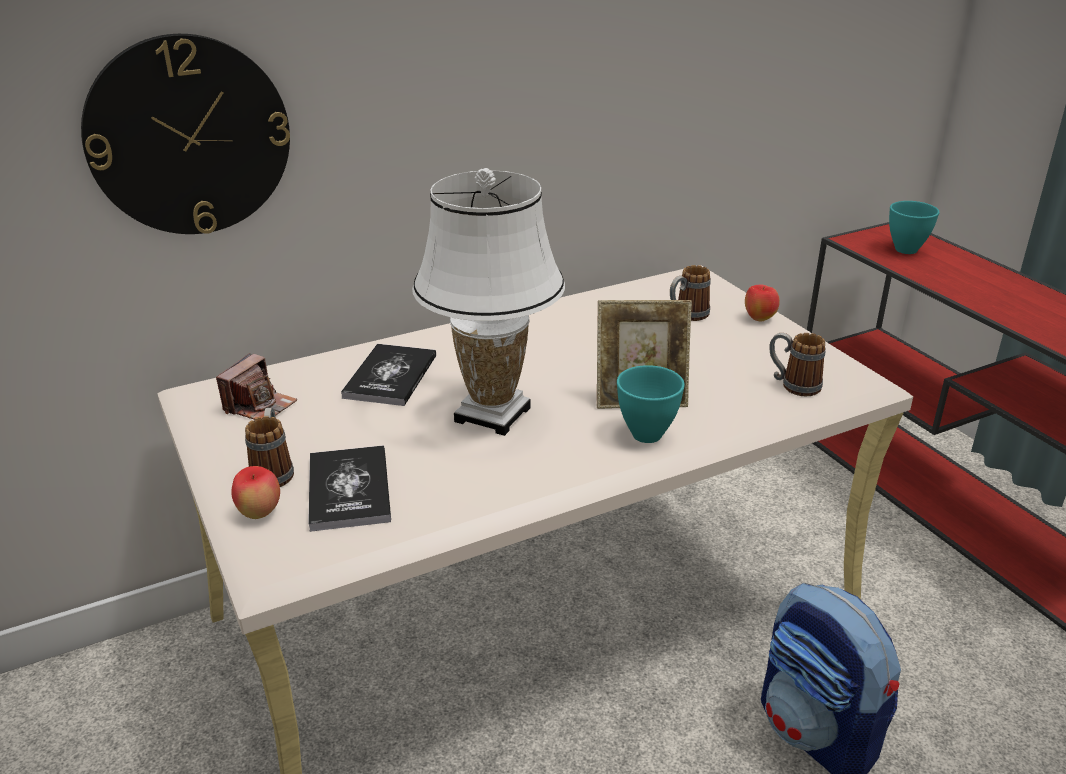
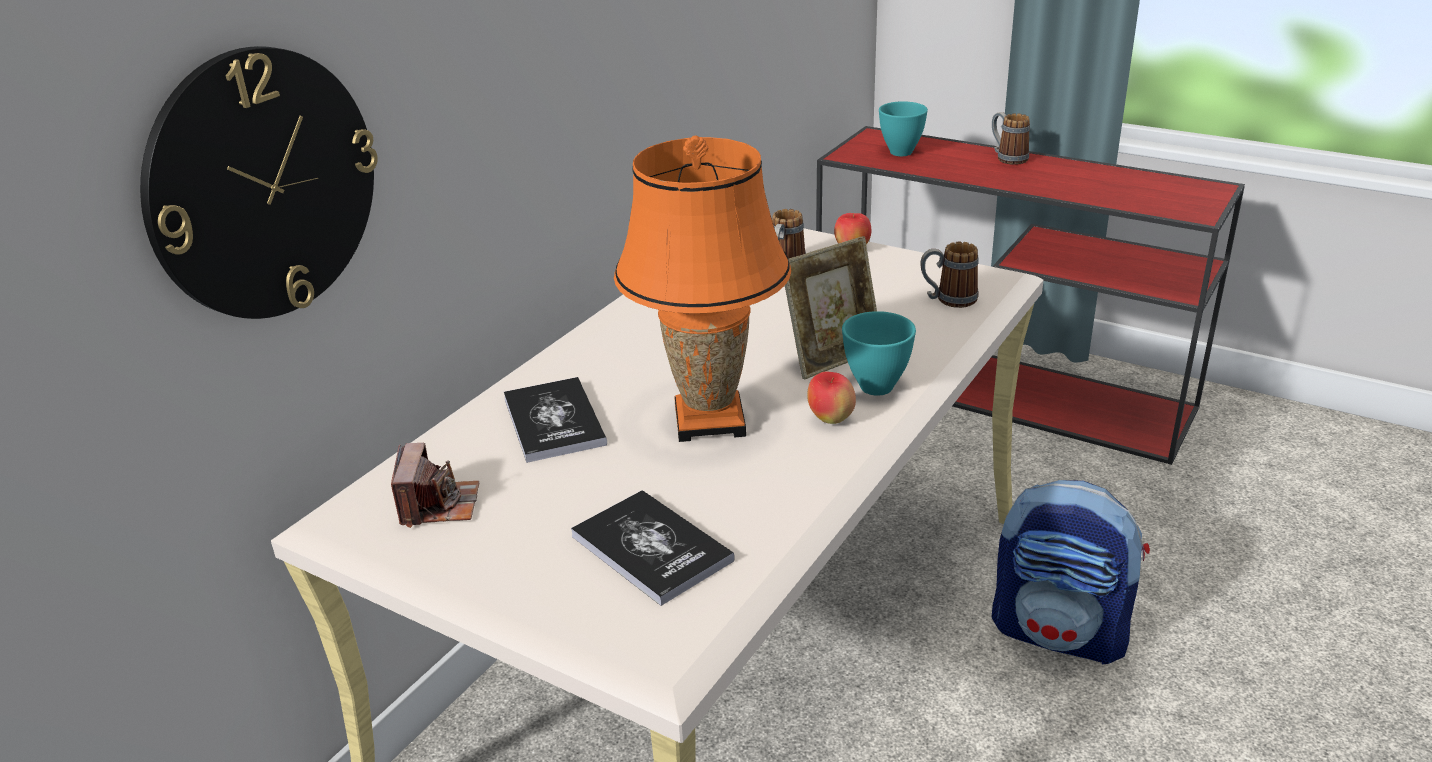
camera: 30 degrees left, 0 degrees up
(260, 513) = (583, 611): apple -> apple (831, 419)
(273, 471) = (543, 564): mug -> mug (1007, 157)
(492, 414) = (709, 421): white table lamp -> orange table lamp

